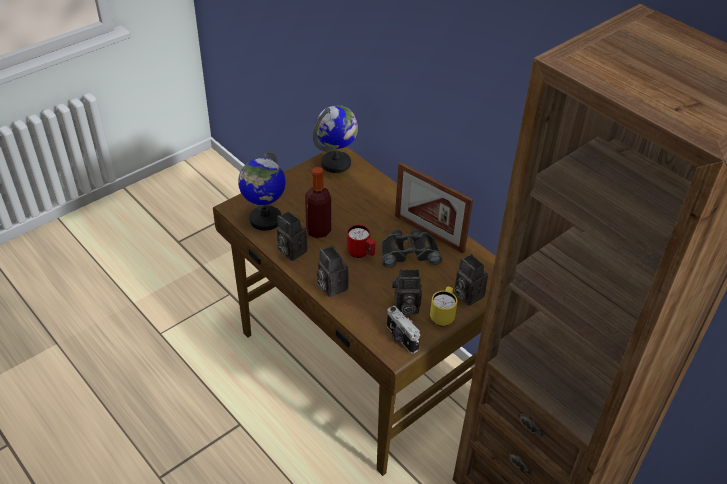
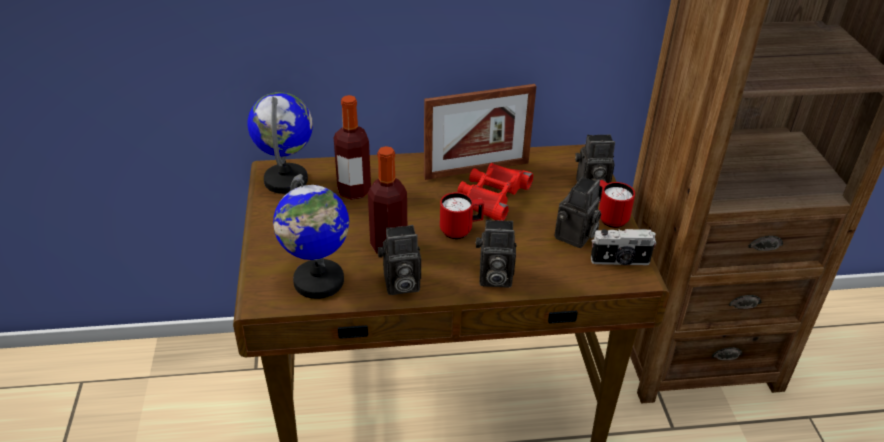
camera: 55 degrees left, 5 degrees down
(353, 193) = (354, 191): none -> bottle
(409, 252) = (492, 196): black binoculars -> red binoculars
(443, 316) = (609, 217): yellow mug -> red mug

